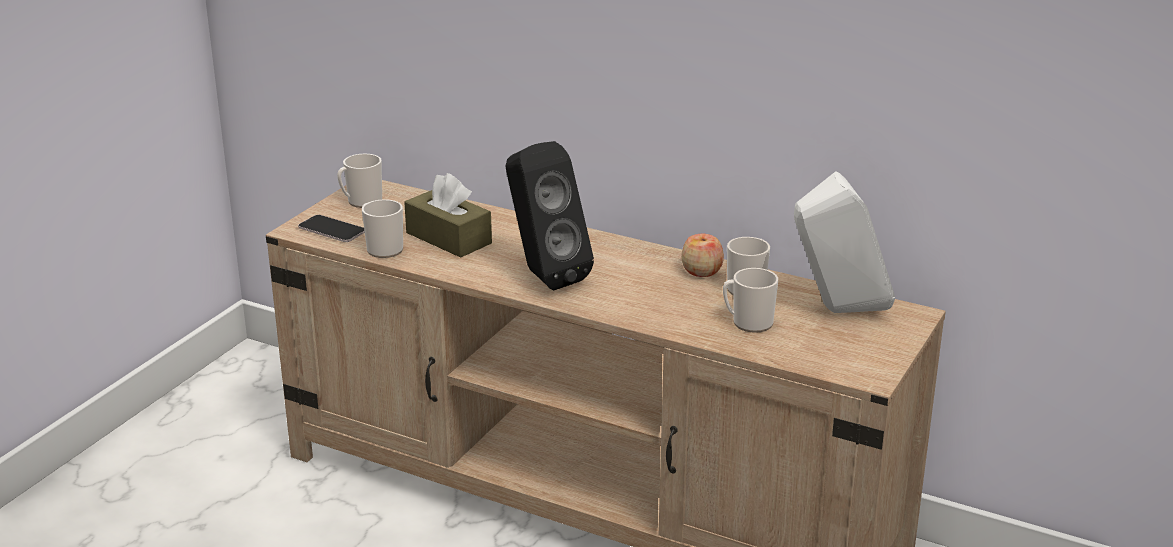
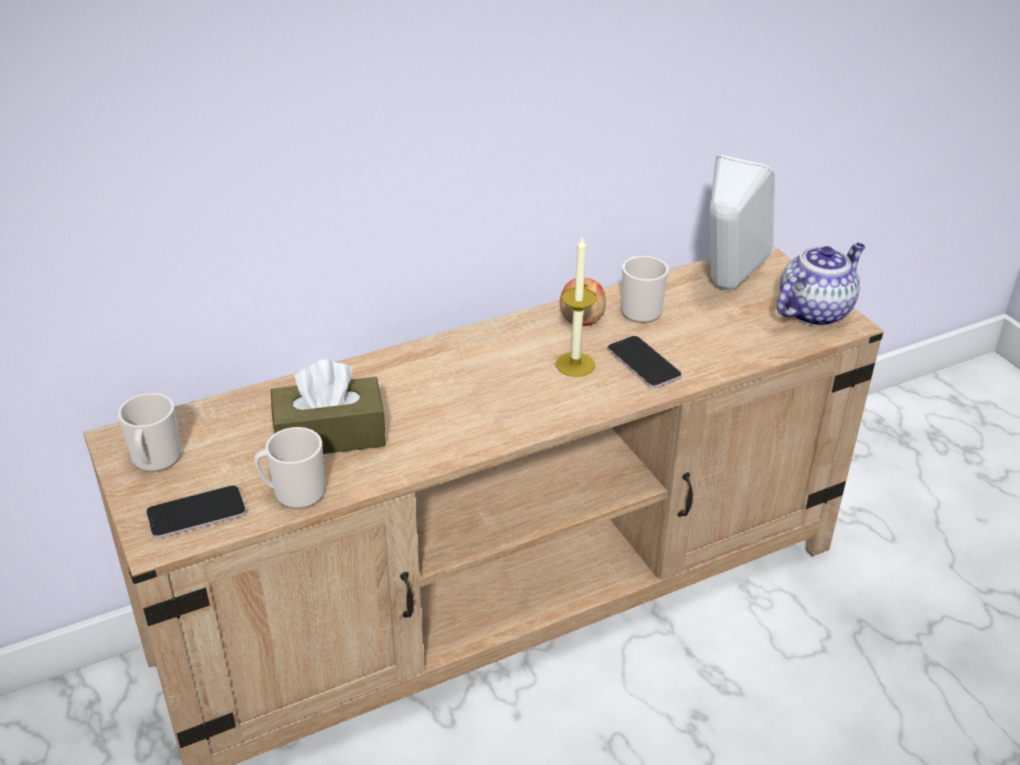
camera: 55 degrees left, 10 degrees up
(543, 276) = (489, 410): black speaker -> none
(639, 287) = (575, 364): none -> candle
(679, 310) = (643, 363): none -> phone
(748, 323) = (702, 338): mug -> none
(866, 357) = (814, 311): none -> teapot

